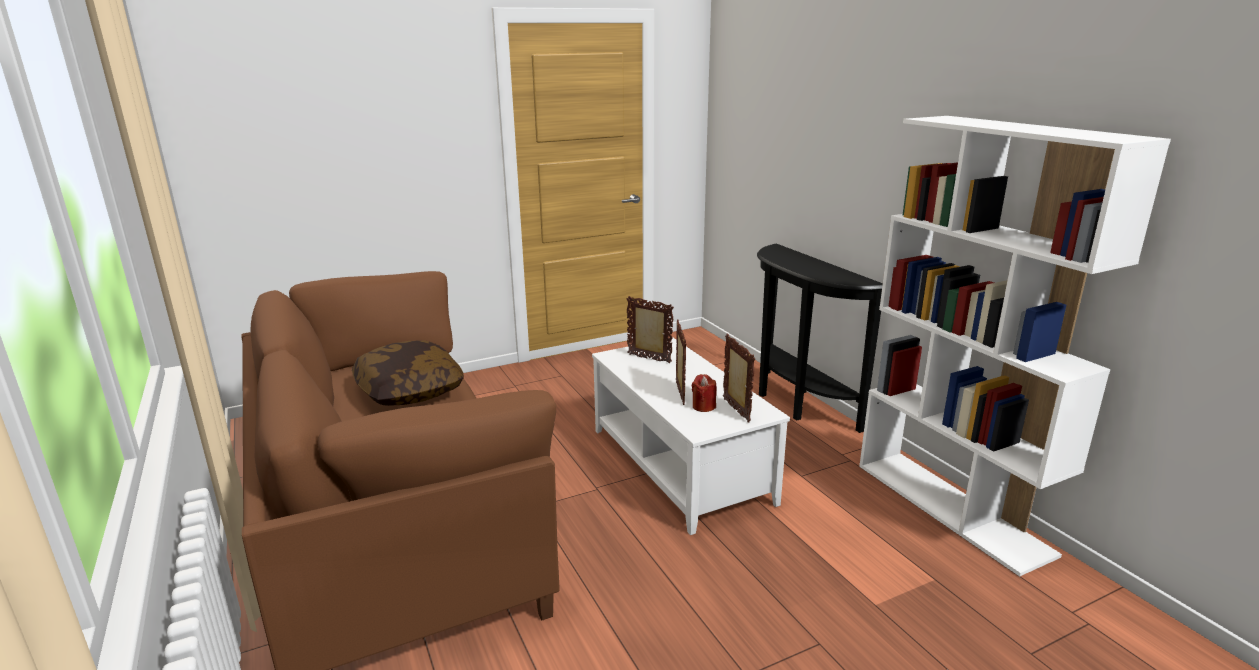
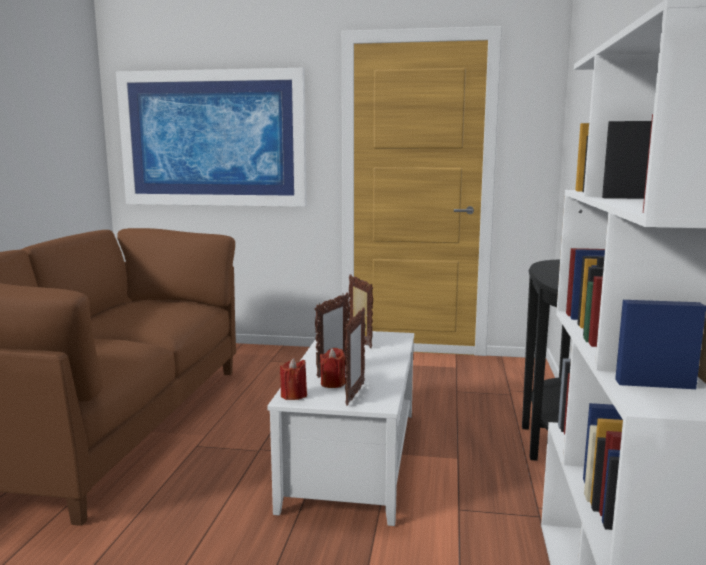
camera: 35 degrees right, 10 degrees down
(338, 144) = (213, 139): none -> picture
(409, 390) = (145, 317): pillow -> none
(696, 427) = (293, 395): none -> red candle

